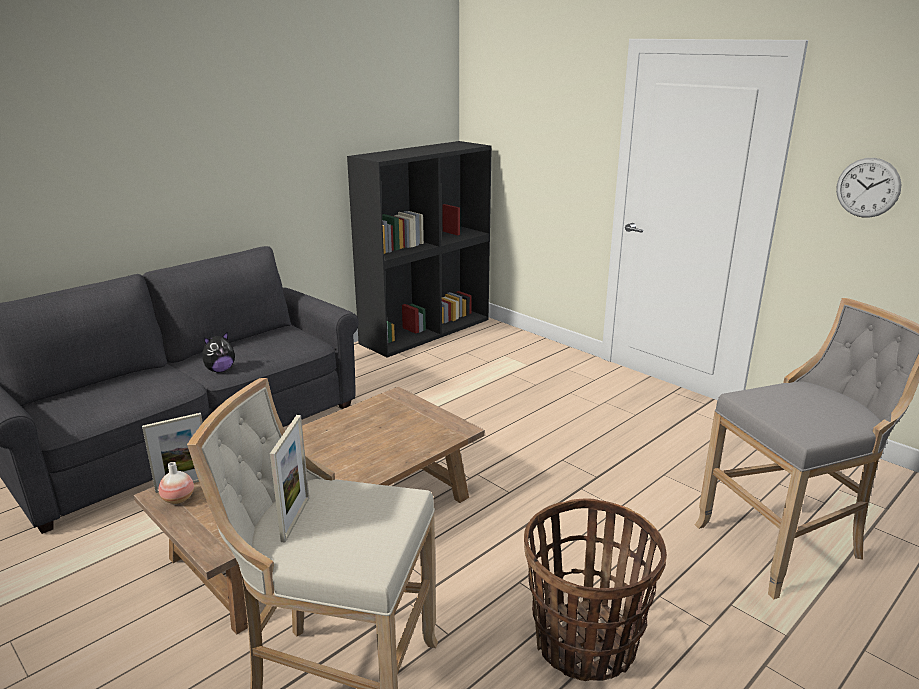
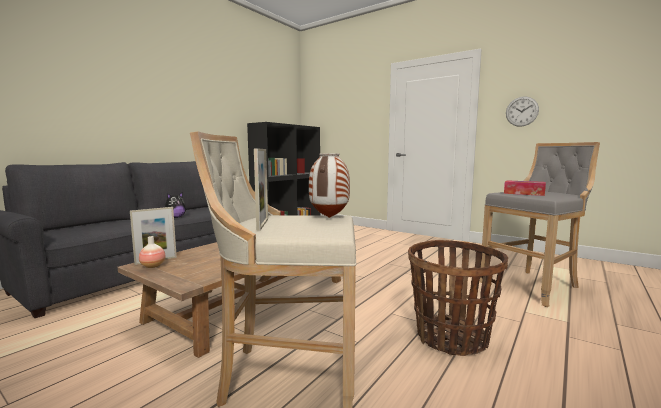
camera: 10 degrees left, 15 degrees down
(393, 500) = (329, 217): none -> vase
(783, 403) = (524, 193): none -> tissue box

